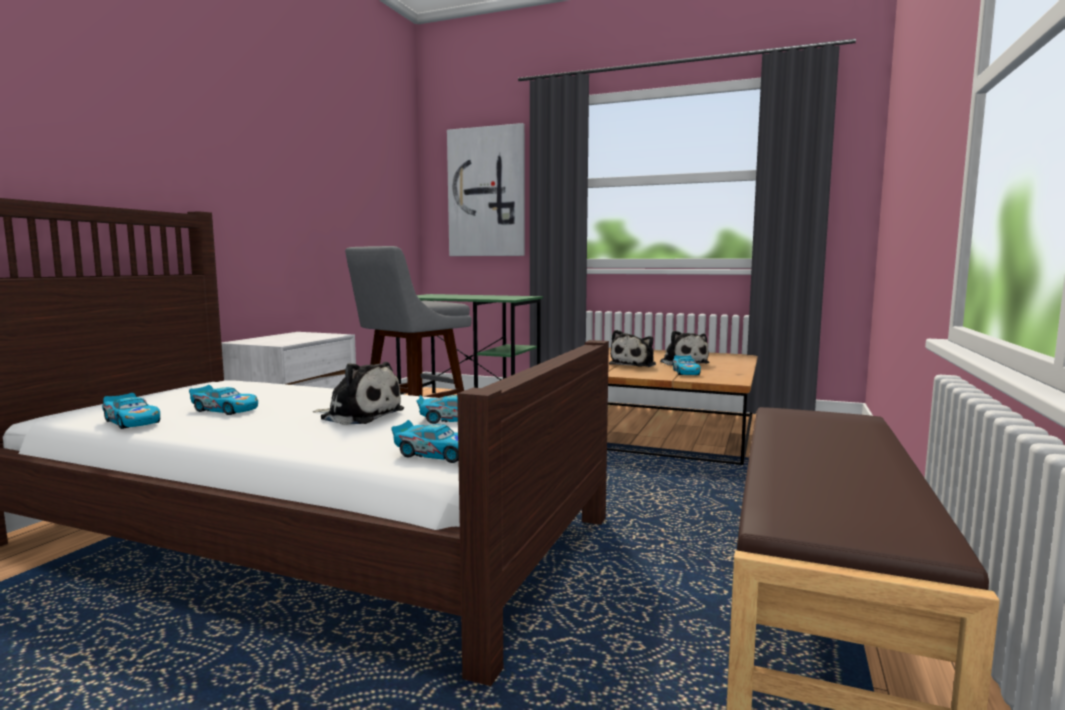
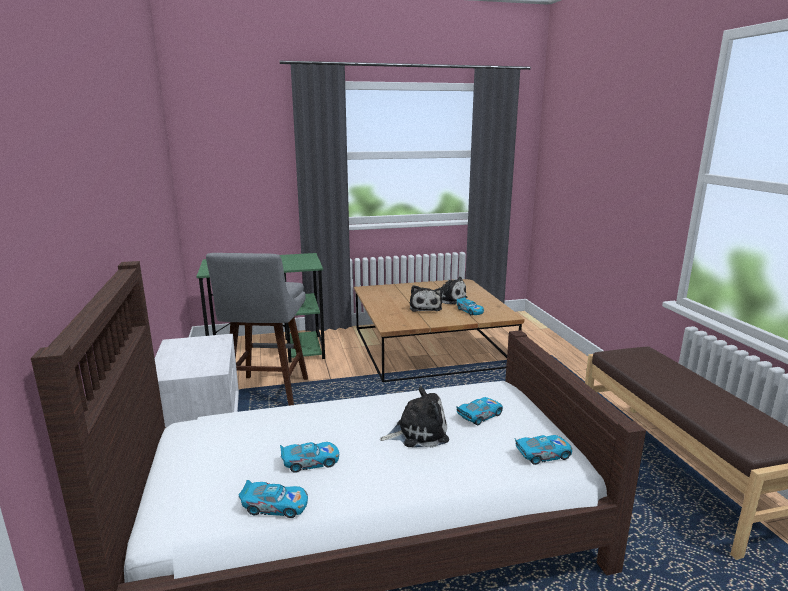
camera: 35 degrees left, 10 degrees up
(487, 192) = (247, 161): picture -> none

